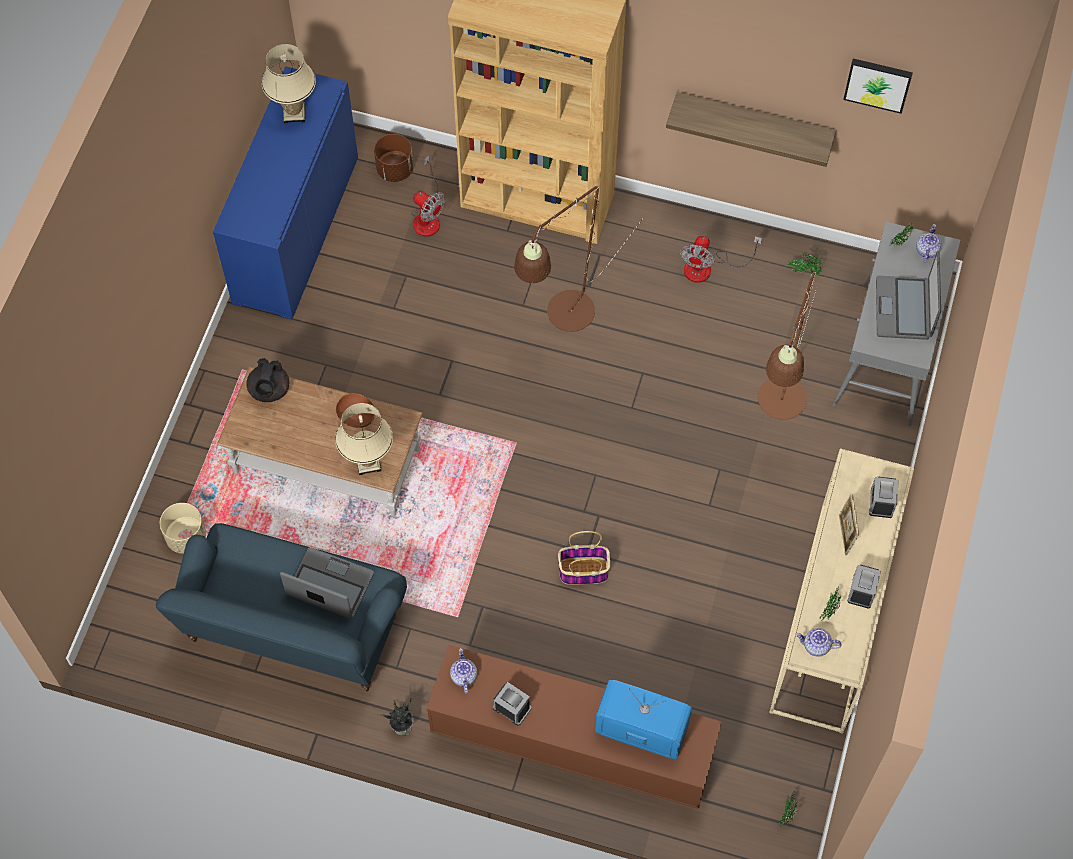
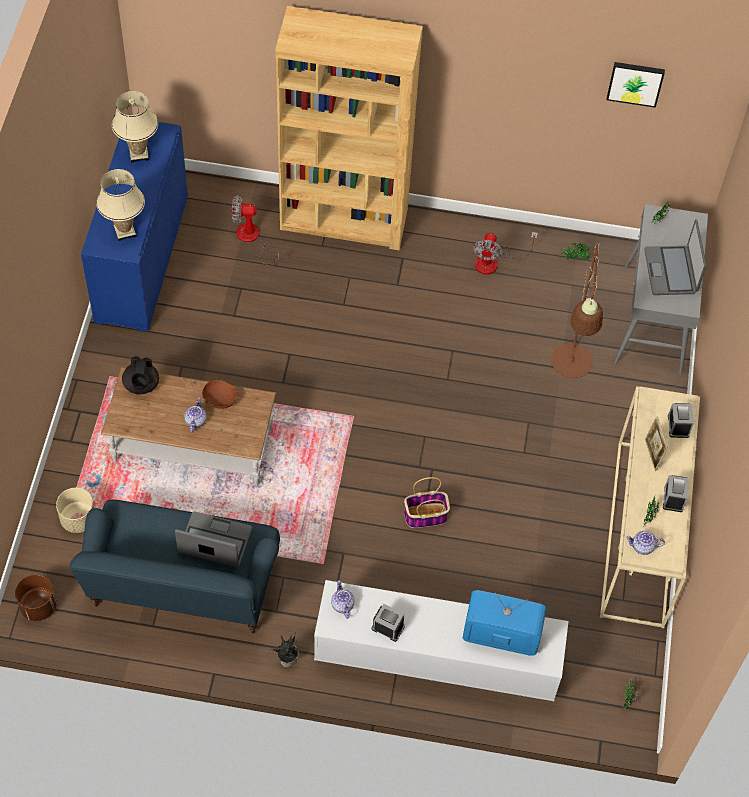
camera: 10 degrees left, 5 degrees down
(368, 463) = (235, 437): beige table lamp -> beige table lamp (125, 231)
(394, 169) = (220, 203): brown planter -> brown planter (38, 606)
(427, 216) = (252, 239): fan -> fan turned 150 degrees clockwise
(564, 320) = (380, 313): brown floor lamp -> none
(571, 742) = (435, 658): brown tv stand -> white tv stand
(754, 122) = (529, 129): shelf -> none
(926, 250) = (682, 224): teapot -> teapot (195, 420)

